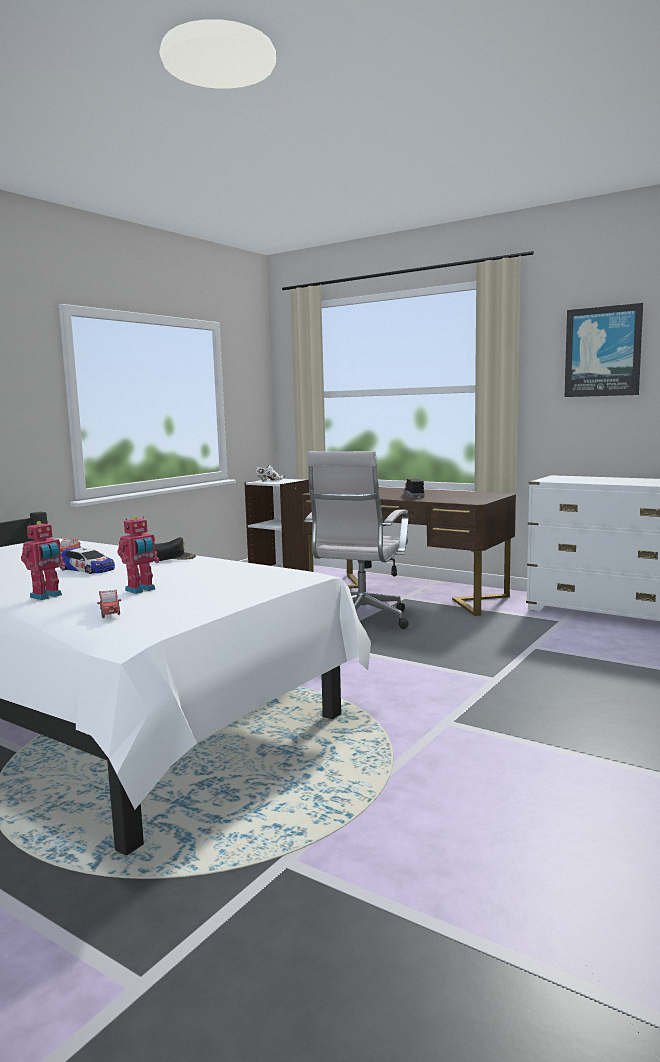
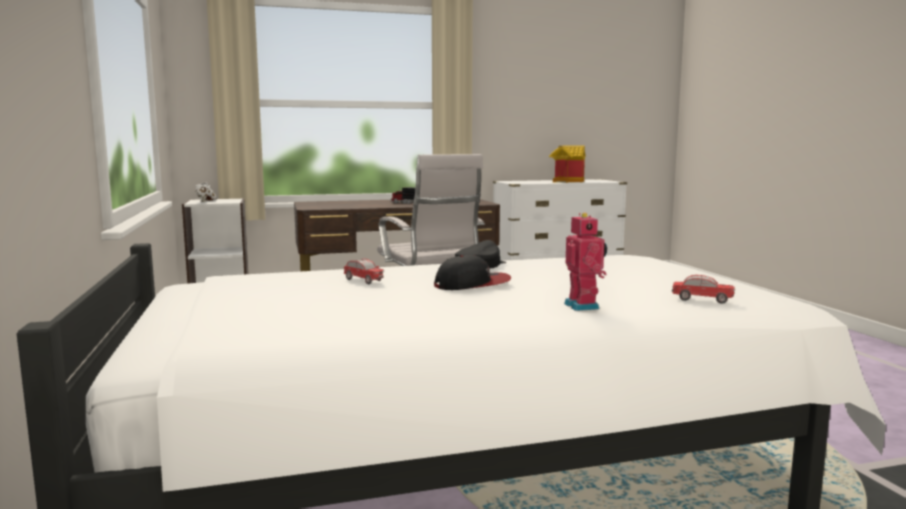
camera: 50 degrees left, 0 degrees up
(87, 569) = (472, 284): toy car -> cap
(141, 590) = (619, 284): toy robot -> none
(603, 351) = (527, 81): picture -> none
(623, 481) = (566, 181): none -> toy house

